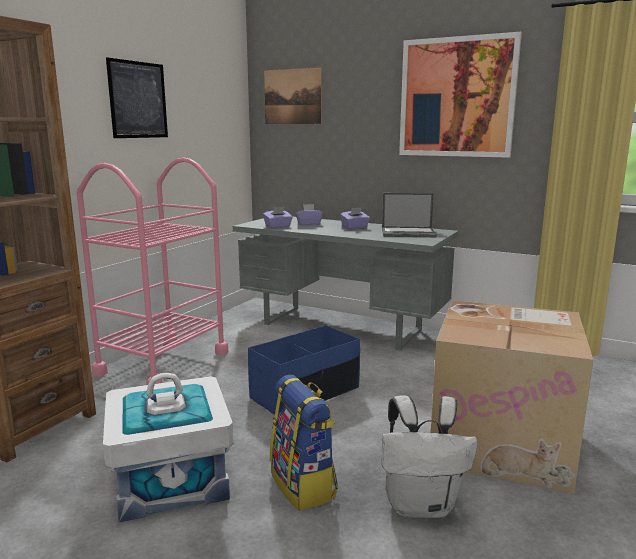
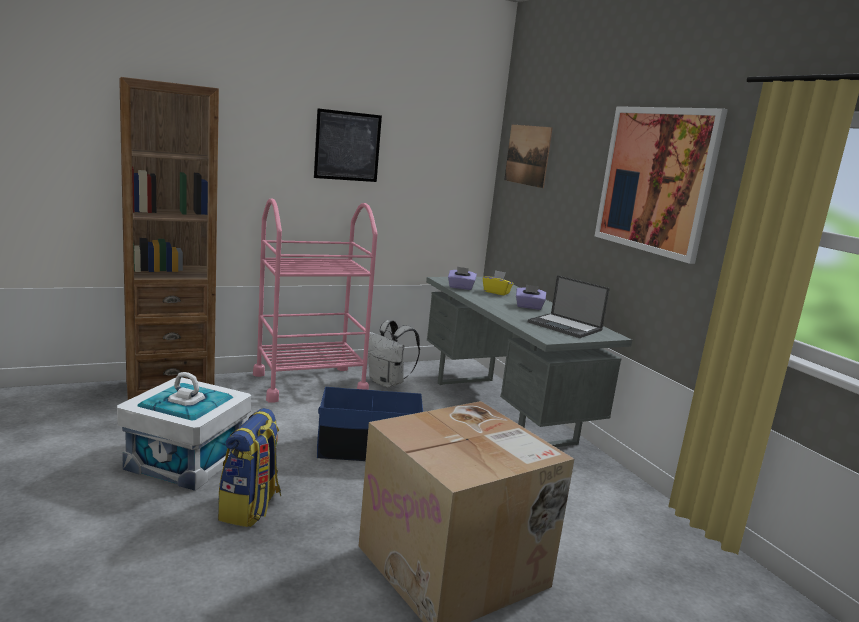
camera: 35 degrees right, 0 degrees up
(308, 224) = (496, 292): purple tissue box -> yellow tissue box
(421, 505) = (299, 566): white backpack -> white backpack (388, 383)

